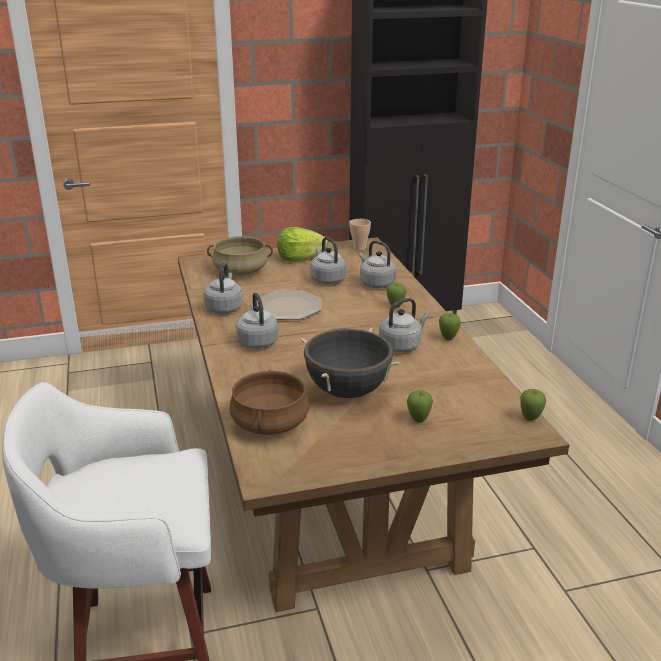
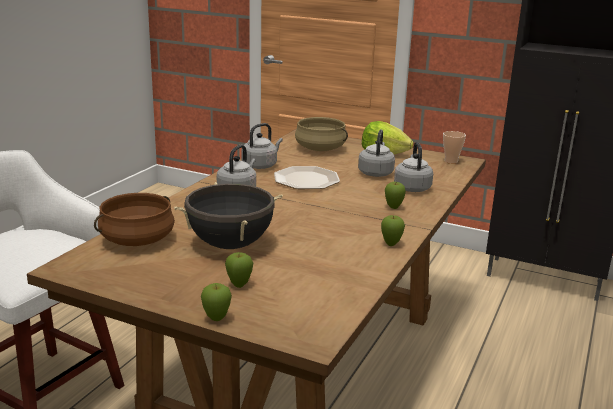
camera: 40 degrees right, 5 degrees down
(401, 345) = (339, 233): grey kettle -> none
(530, 419) = (334, 329): apple -> apple (216, 319)

